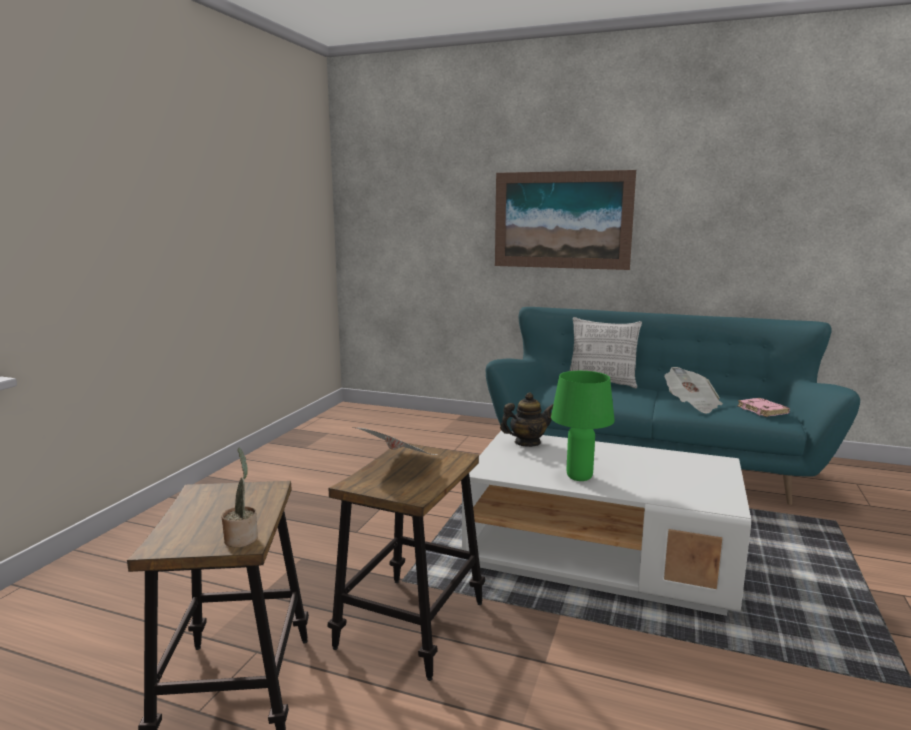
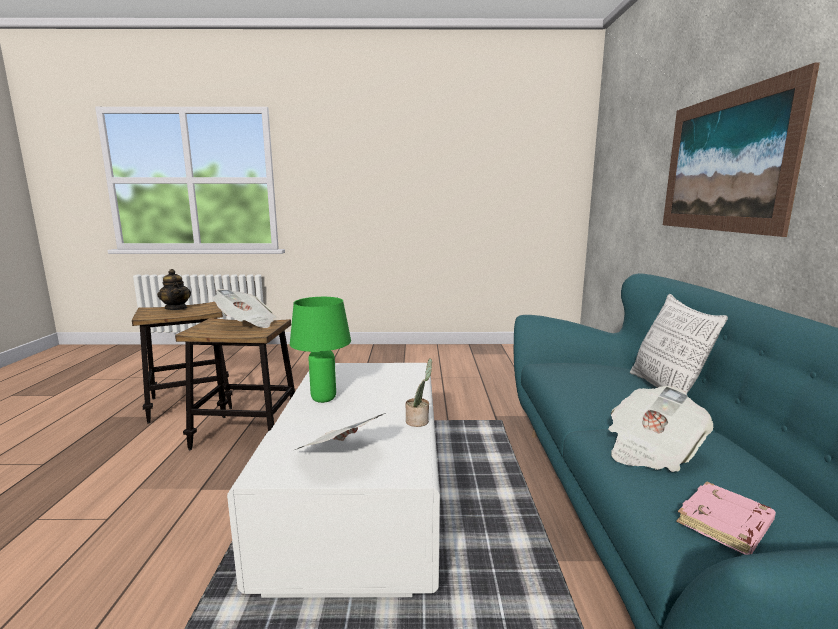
camera: 70 degrees right, 0 degrees up
(242, 538) = (150, 315): potted plant -> potted plant (419, 421)
(527, 443) = (398, 374): teapot -> teapot (176, 308)
(696, 479) = (339, 455): none -> newspaper

